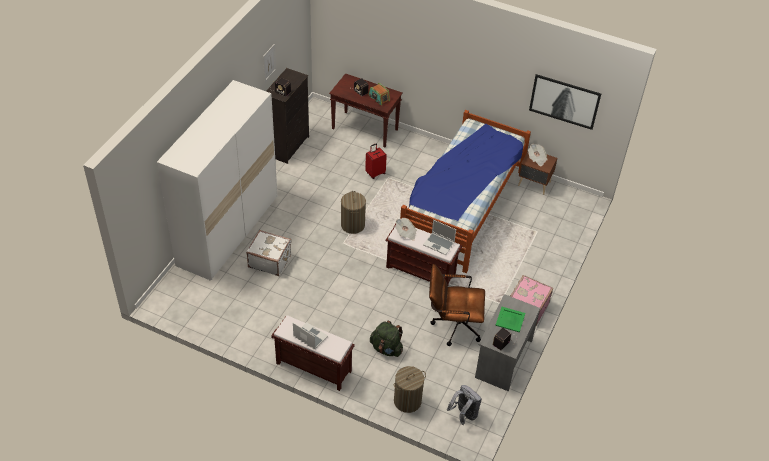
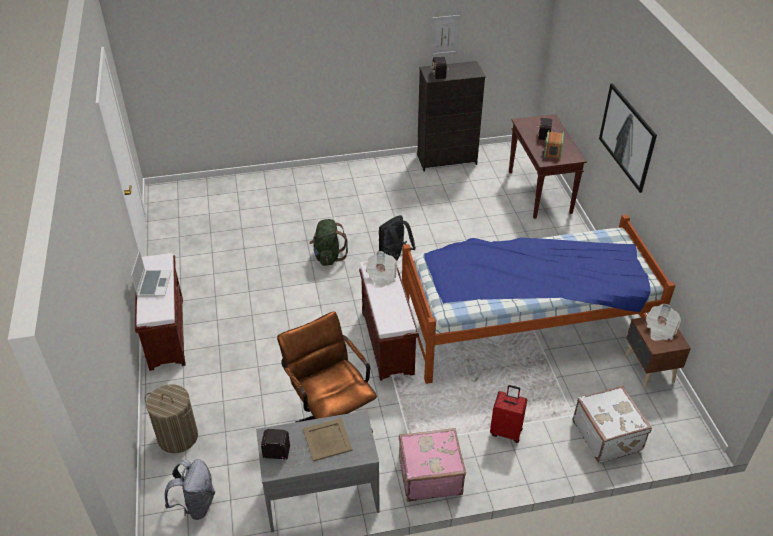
camera: 55 degrees right, 5 degrees down
(228, 230) = (294, 183): white wardrobe -> none
(269, 260) = (283, 227): white suitcase -> white suitcase (607, 435)
(353, 225) = (394, 256): laundry basket -> black backpack
(375, 173) = (488, 232): red suitcase -> red suitcase (506, 431)
(386, 348) = (242, 376): green backpack -> green backpack (328, 256)
(439, 244) = (395, 311): laptop -> none
(510, 319) = (327, 439): green tray -> beige tray
(564, 101) = (722, 254): picture -> picture (628, 136)

